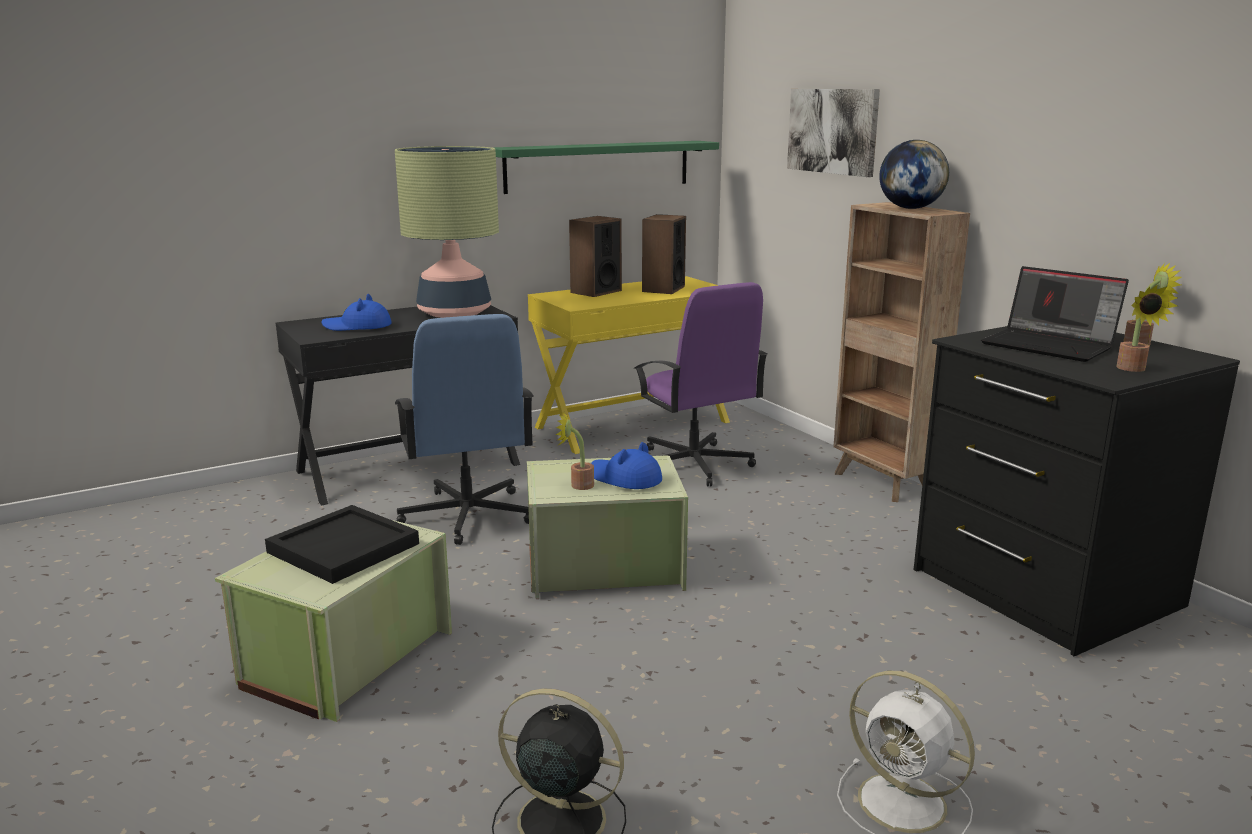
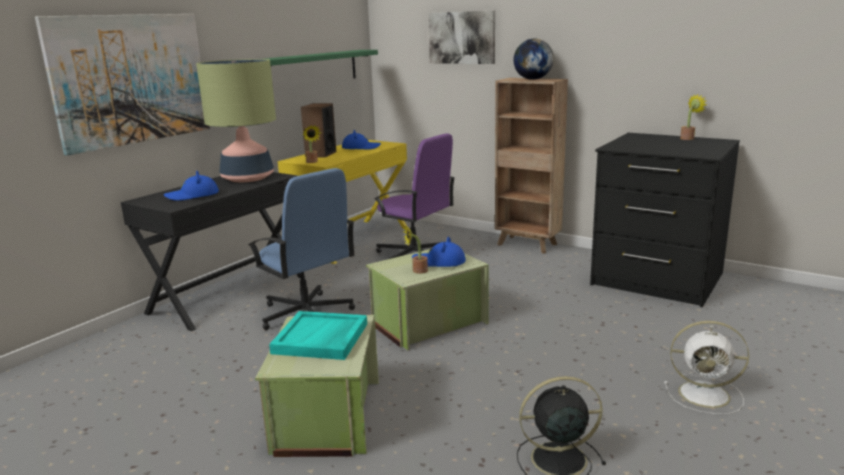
camera: 25 degrees left, 0 degrees up
(306, 165) = (131, 79): none -> picture
(343, 549) = (321, 339): black tray -> turquoise tray
(663, 289) = (361, 147): speaker -> blue hat
(1050, 345) = (654, 144): laptop -> none
(1133, 369) = (708, 149): potted plant -> potted plant (312, 162)

